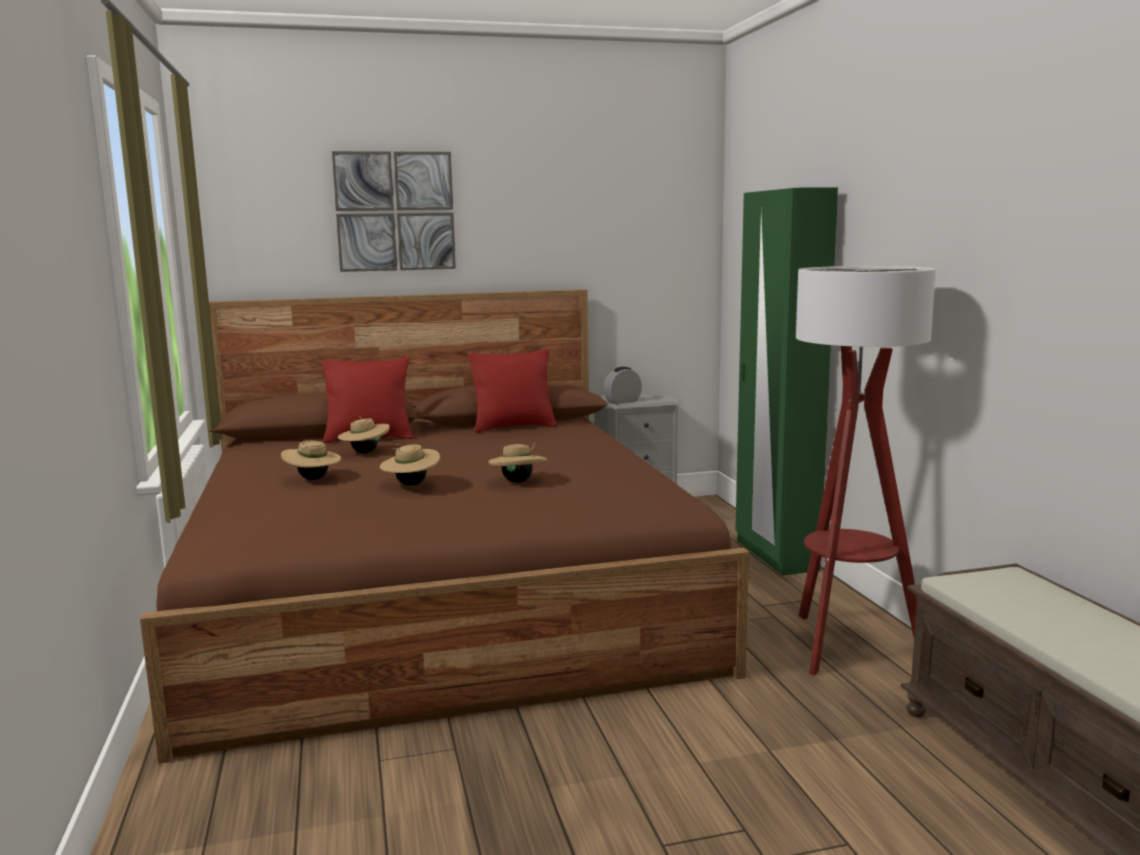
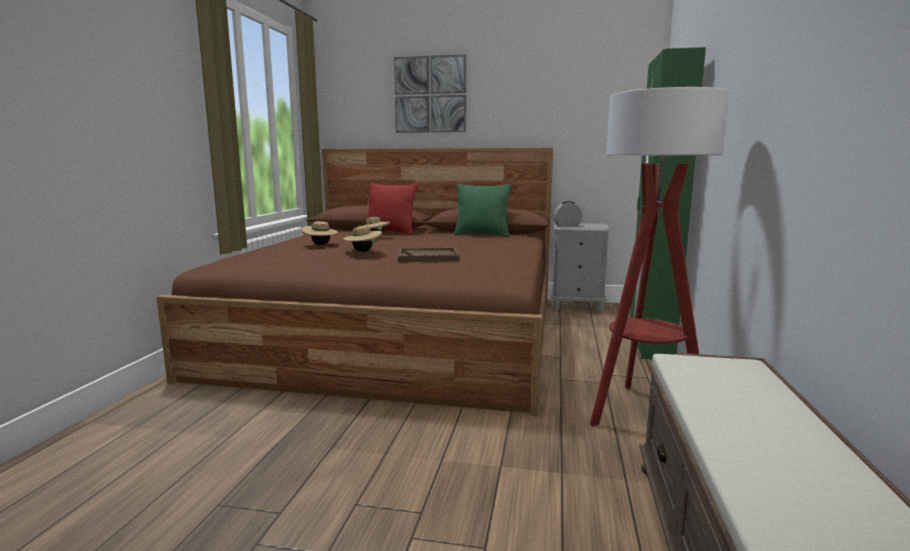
camera: 25 degrees right, 0 degrees up
(514, 427) = (482, 234): red pillow -> green pillow
(518, 482) = (428, 257): beige hat -> brown tray

